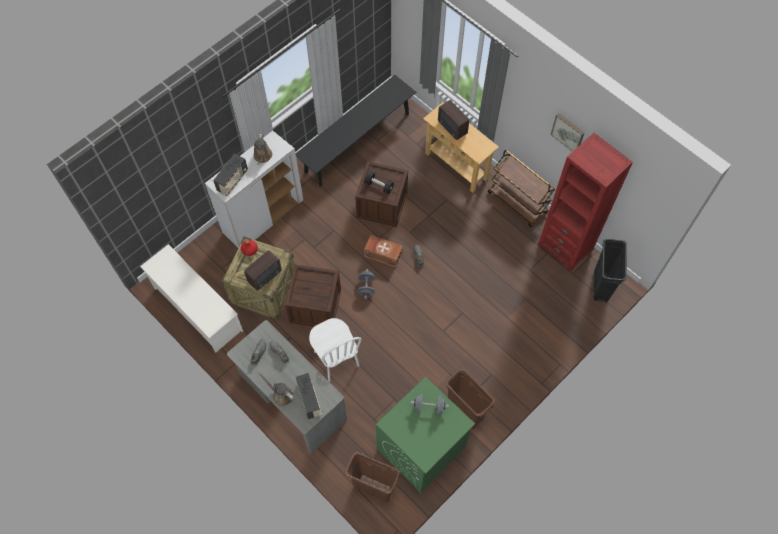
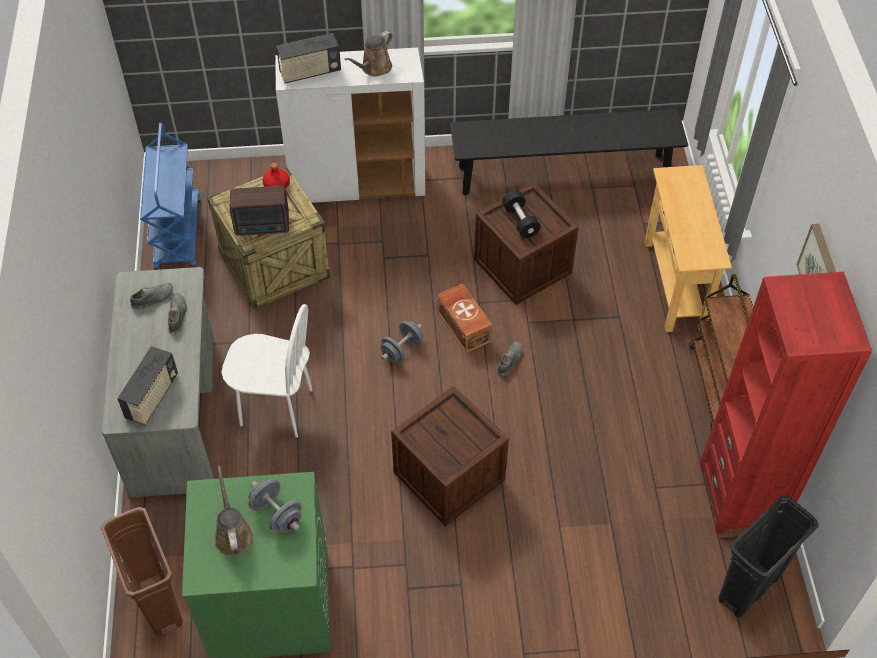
camera: 40 degrees right, 10 degrees down
(197, 309) = (177, 234): white shoe rack -> blue cart
(281, 394) = (126, 365): brown watering can -> brown watering can (233, 534)
(315, 306) = (316, 327): crate -> crate (449, 475)
(336, 359) = (276, 408): white chair -> white chair turned 90 degrees counterclockwise
(452, 128) = (683, 204): radio -> none
(465, 412) = (375, 605): brown trash can -> none

